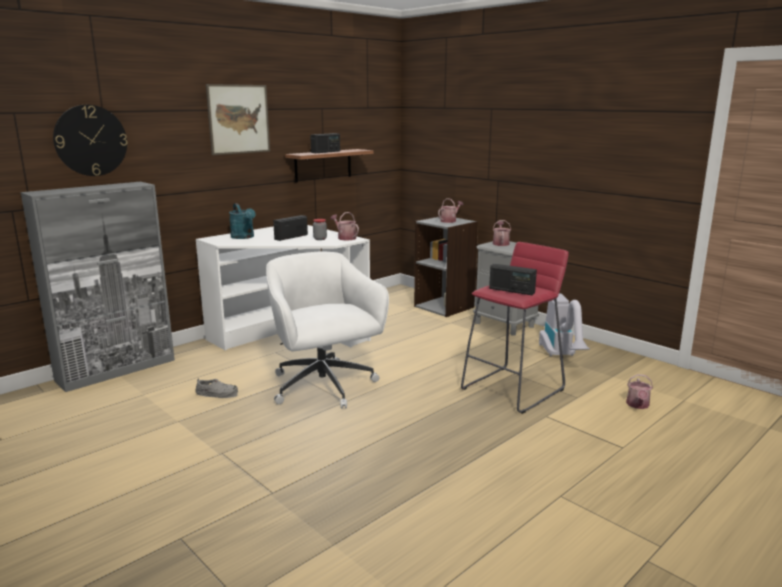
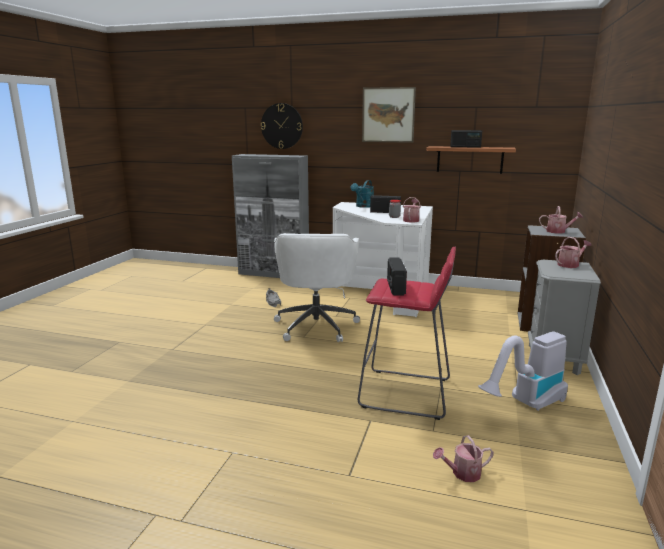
camera: 60 degrees right, 0 degrees up
(324, 387) = (316, 325): white office chair -> white office chair turned 150 degrees clockwise

